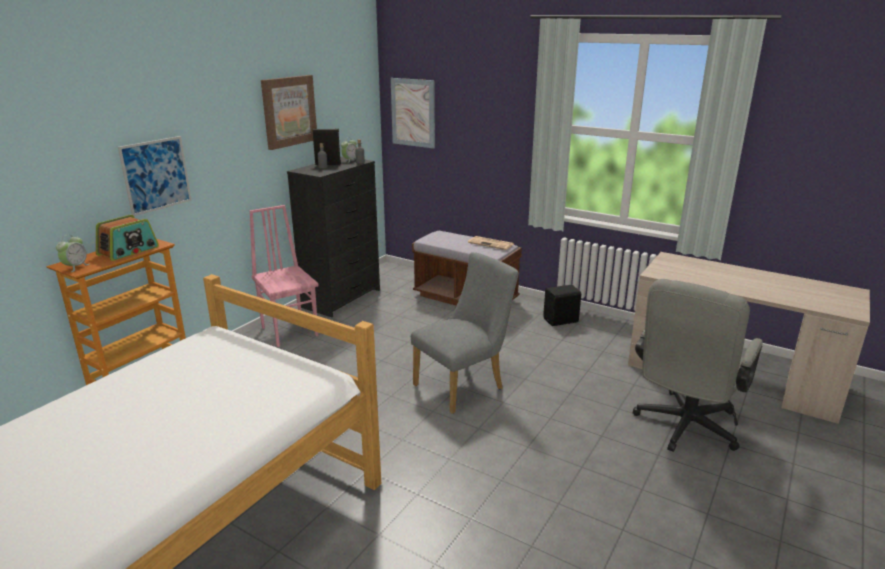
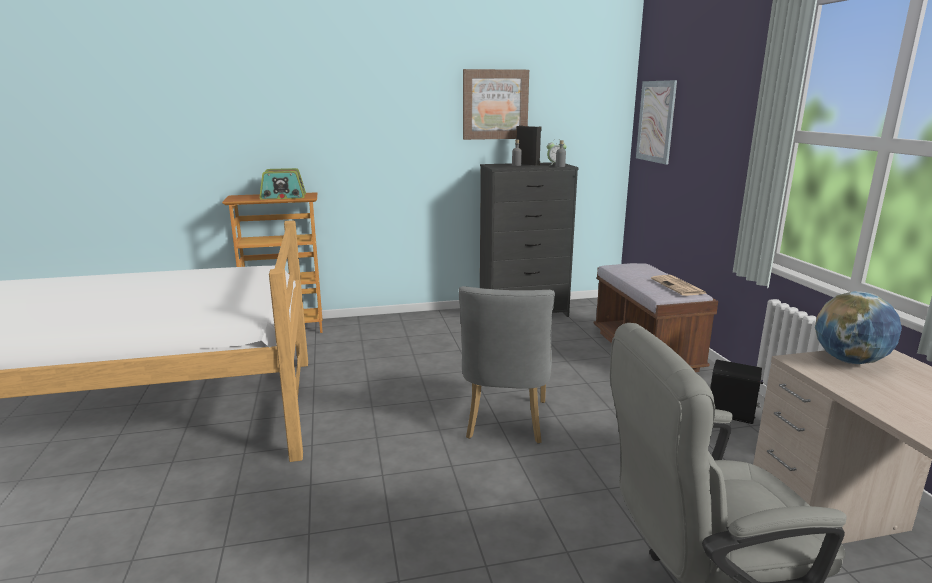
camera: 45 degrees right, 5 degrees down
(75, 267) = (236, 198): alarm clock -> none
(156, 175) = (335, 142): picture -> none
(290, 331) = (442, 322): pink chair -> none
(464, 385) = (505, 423): grey chair -> grey chair turned 90 degrees clockwise
(667, 265) = (850, 361): none -> globe

